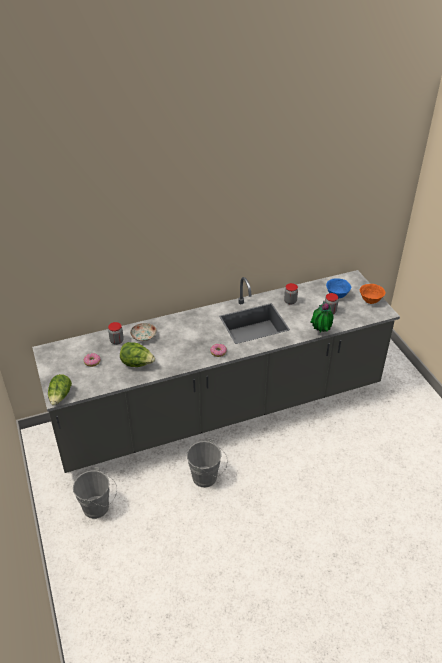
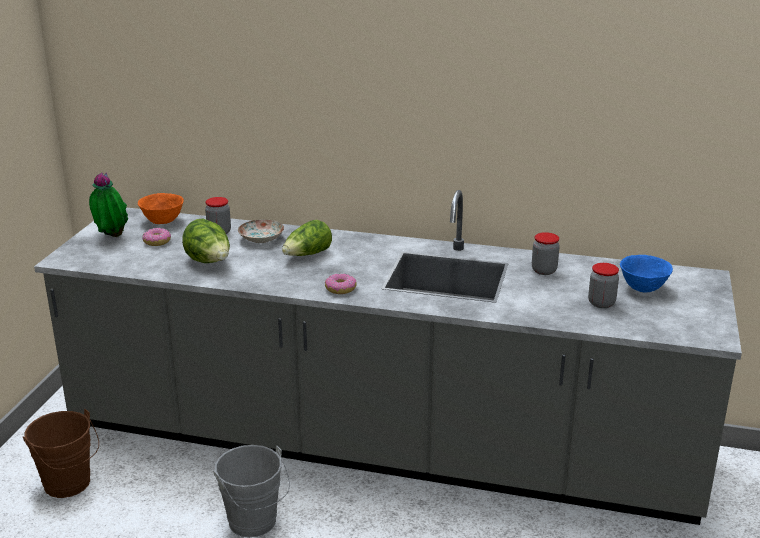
camera: 35 degrees right, 15 degrees down
(60, 396) = (68, 260): lettuce -> lettuce (307, 255)
(99, 508) = (70, 486): grey bucket -> brown bucket
(320, 332) = (547, 322): potted plant -> potted plant (111, 237)
(370, 300) = (702, 314): orange bowl -> orange bowl (162, 221)

